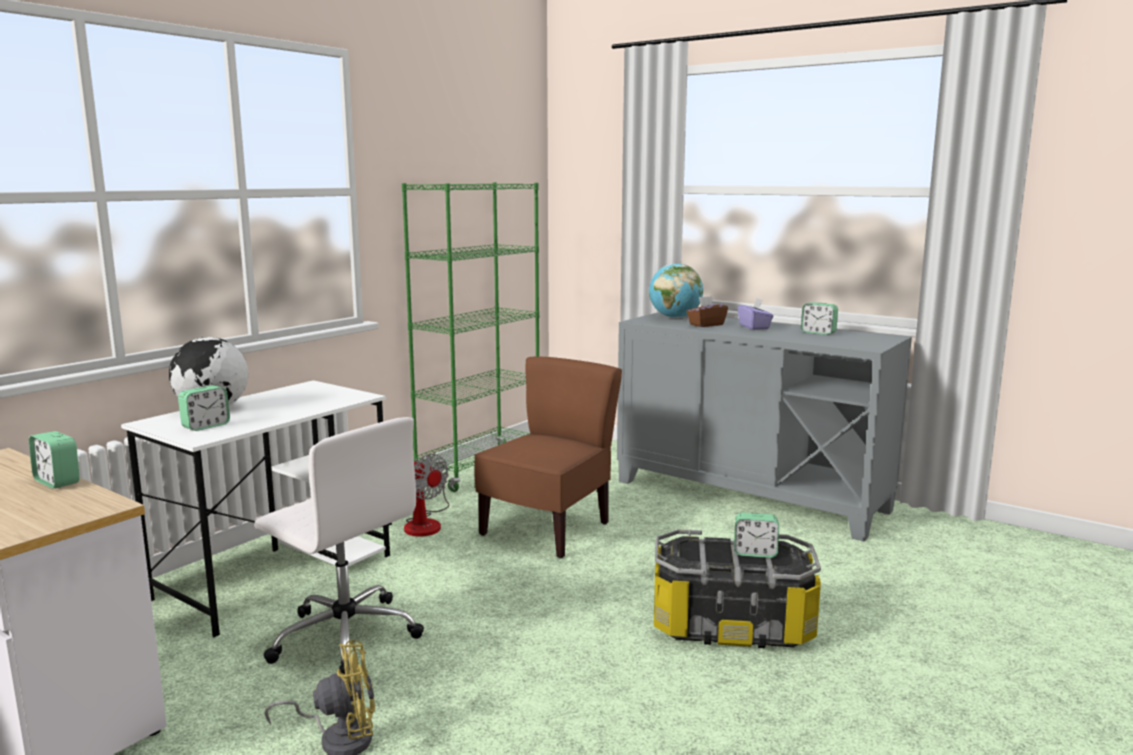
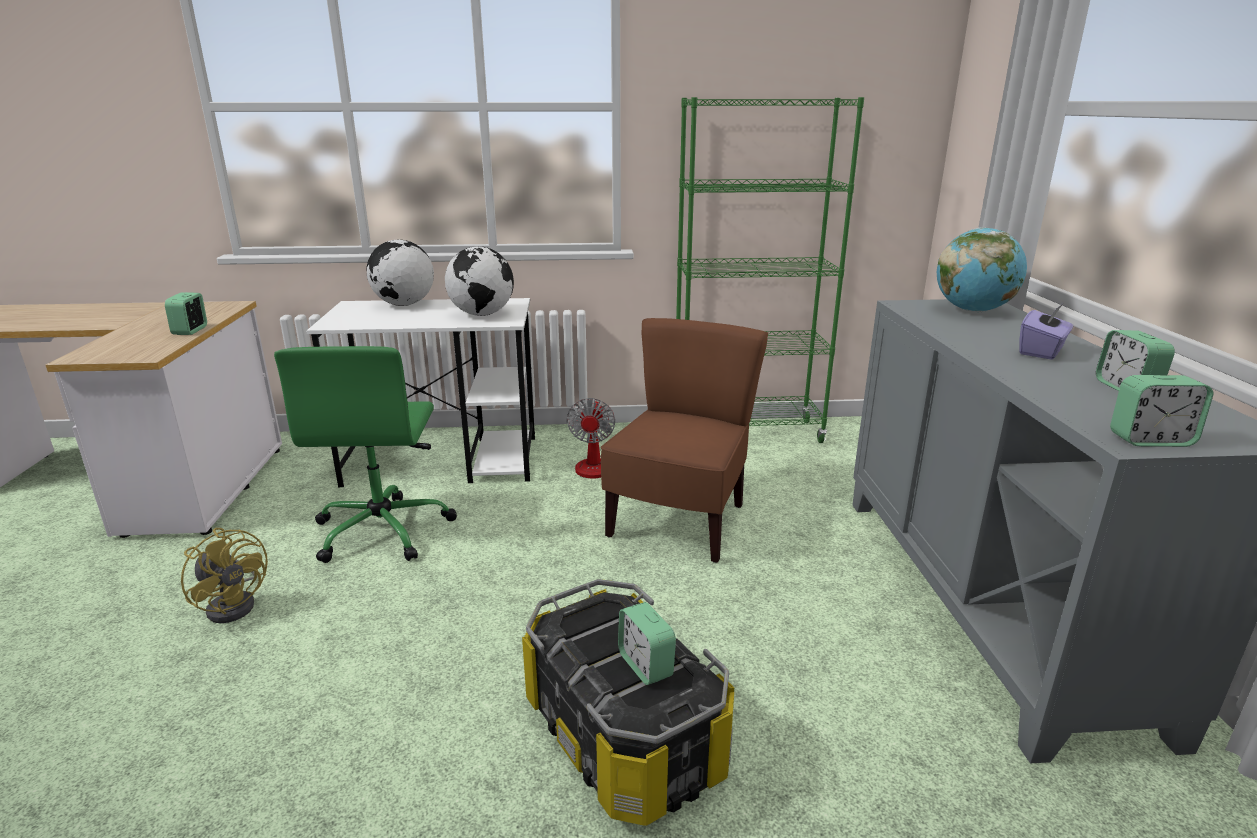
camera: 50 degrees right, 10 degrees up
(206, 426) = (361, 316): alarm clock -> alarm clock (1150, 440)
(320, 397) = (482, 314): none -> globe
(345, 635) = (383, 530): white office chair -> green office chair
(547, 530) = (679, 521): brown chair -> brown chair turned 60 degrees counterclockwise
(706, 325) = (978, 330): brown tissue box -> none

